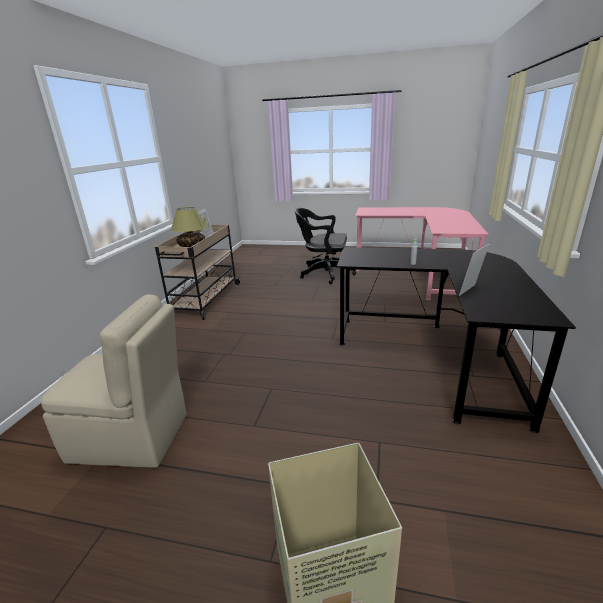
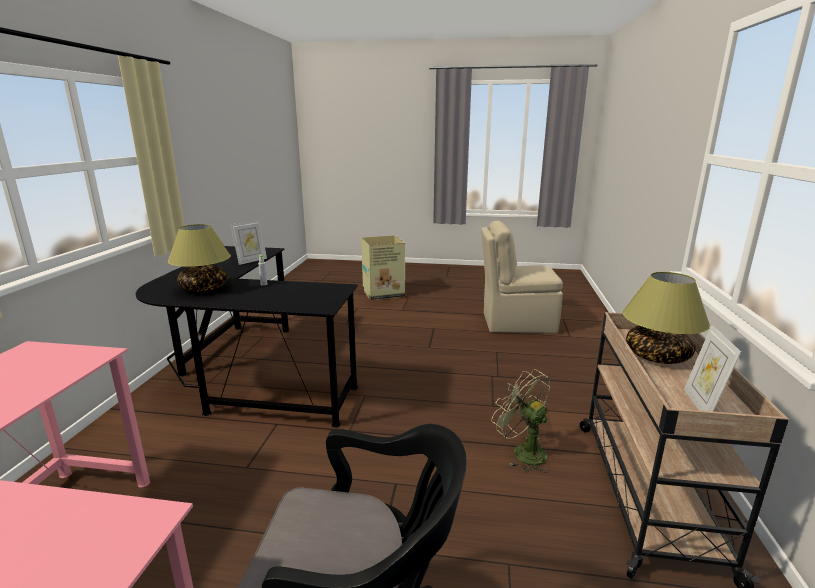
camera: 175 degrees right, 5 degrees down
(245, 311) = (522, 452): none -> green fan
(455, 259) = (204, 288): none -> table lamp

